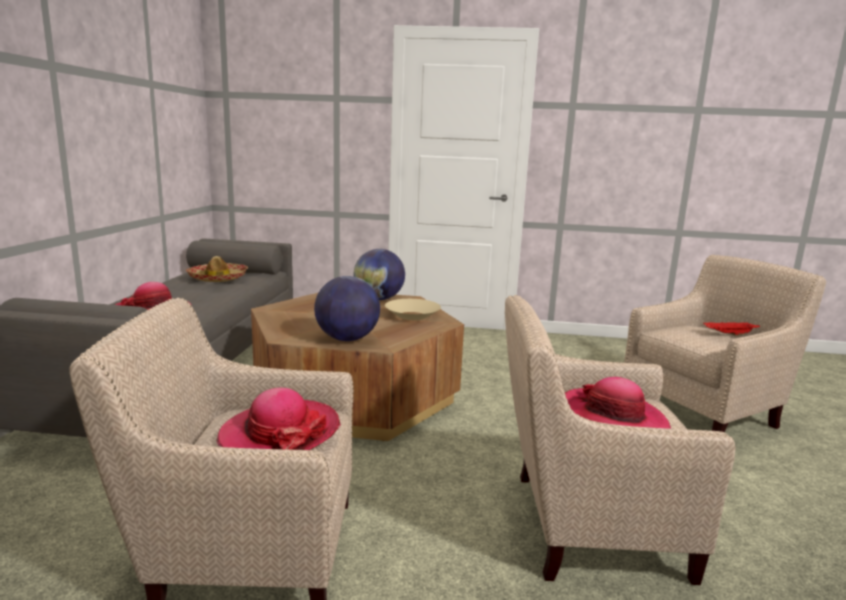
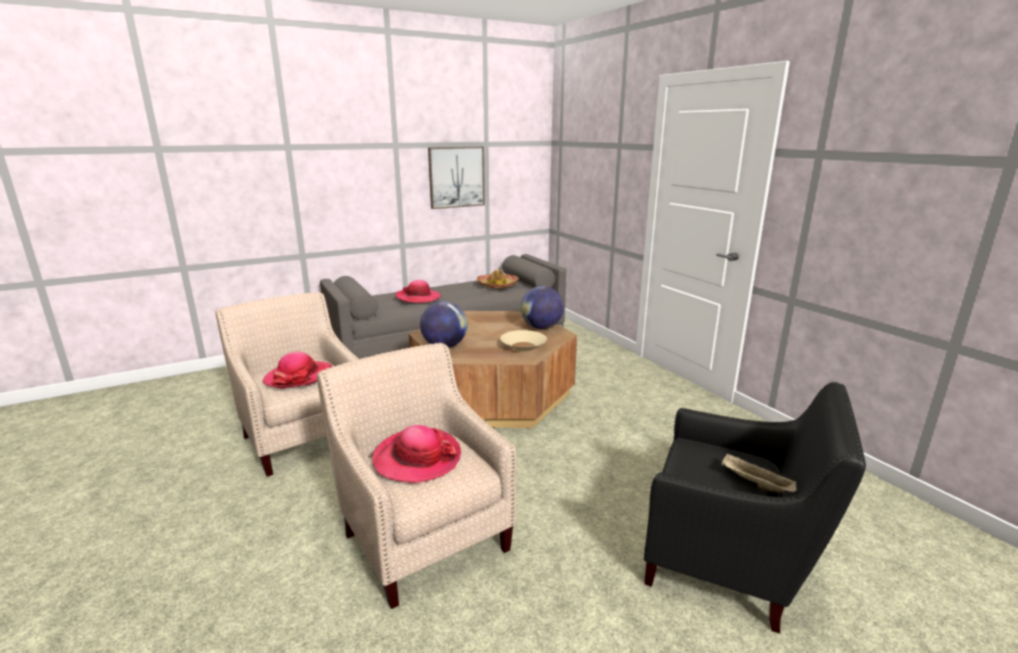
camera: 55 degrees right, 5 degrees up
(128, 128) = (456, 177): none -> picture
(704, 412) = (729, 563): beige armchair -> black armchair
(730, 335) = (755, 483): red tray -> beige tray

